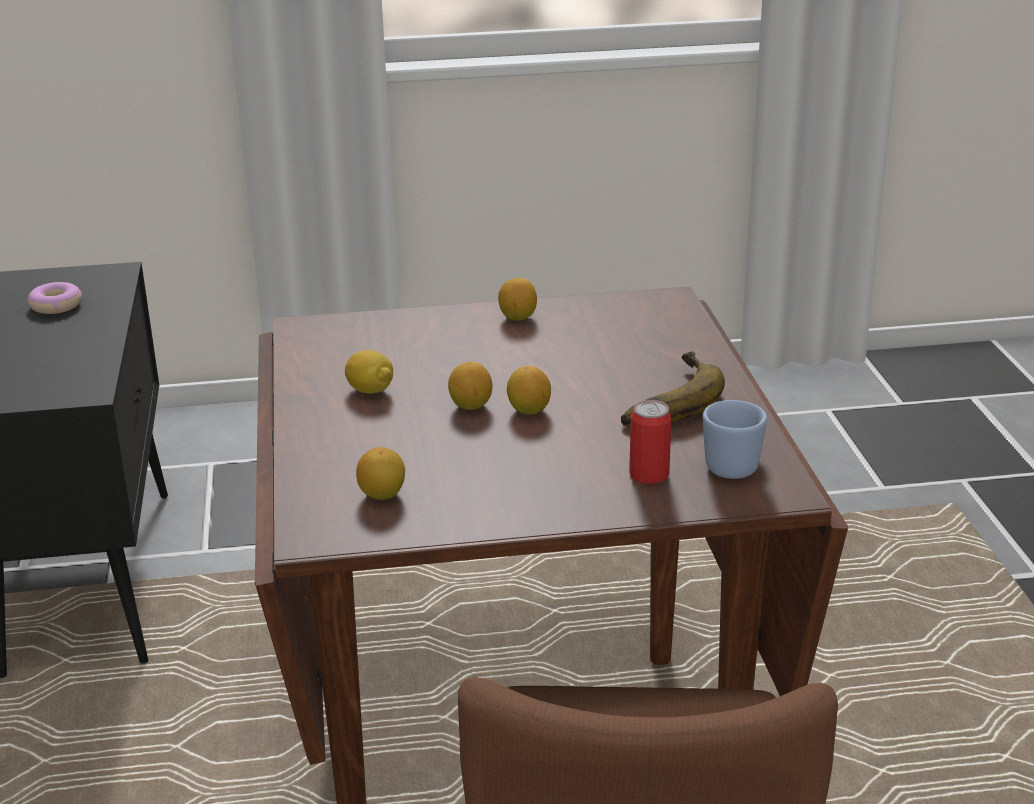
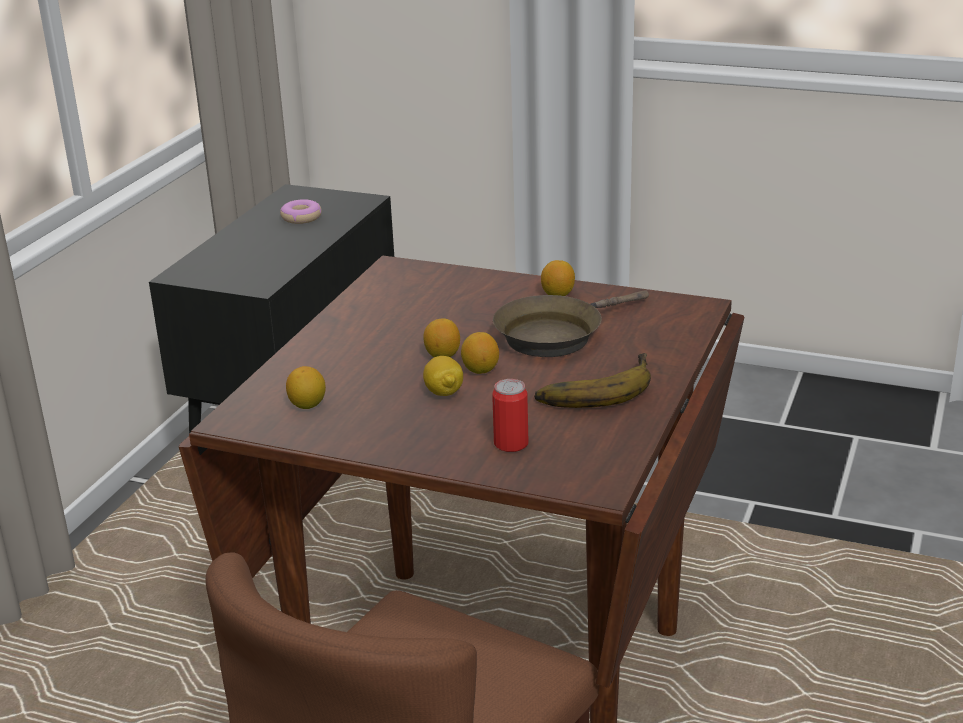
camera: 30 degrees right, 0 degrees up
(370, 390) = (386, 326): lemon -> lemon (443, 392)
(563, 357) = (555, 335): none -> brown frying pan
(736, 464) = (588, 455): blue mug -> none

